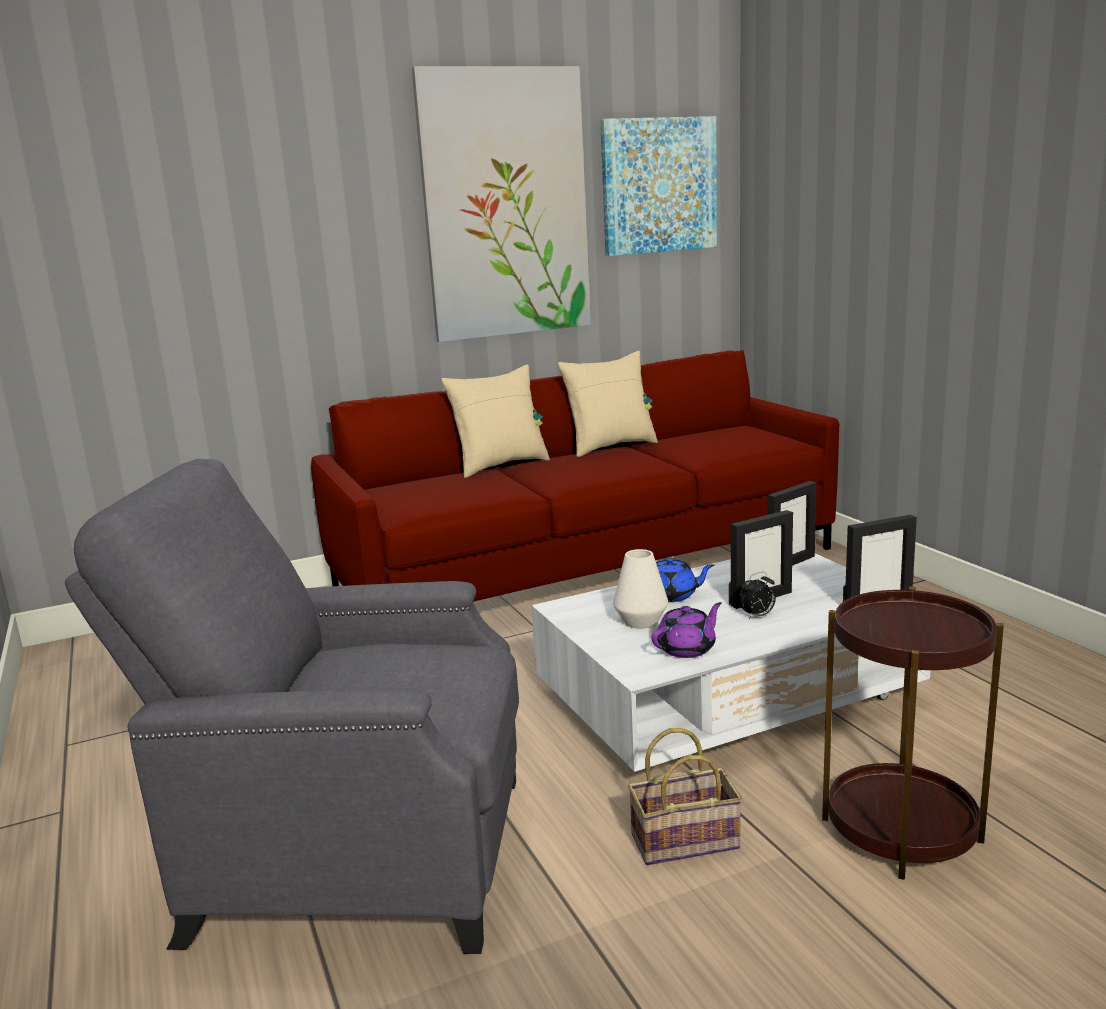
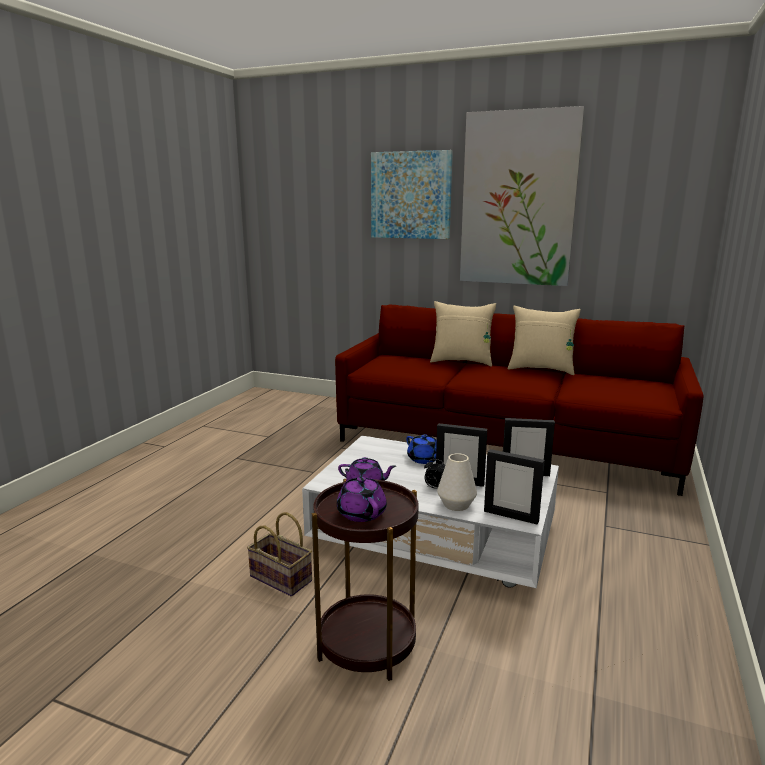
camera: 45 degrees right, 0 degrees up
(348, 855) = (189, 507): grey armchair -> none
(641, 621) = (381, 463): white vase -> white vase (456, 505)
(658, 186) = (644, 192): picture -> picture (411, 195)
(918, 633) = (361, 512): none -> purple teapot

